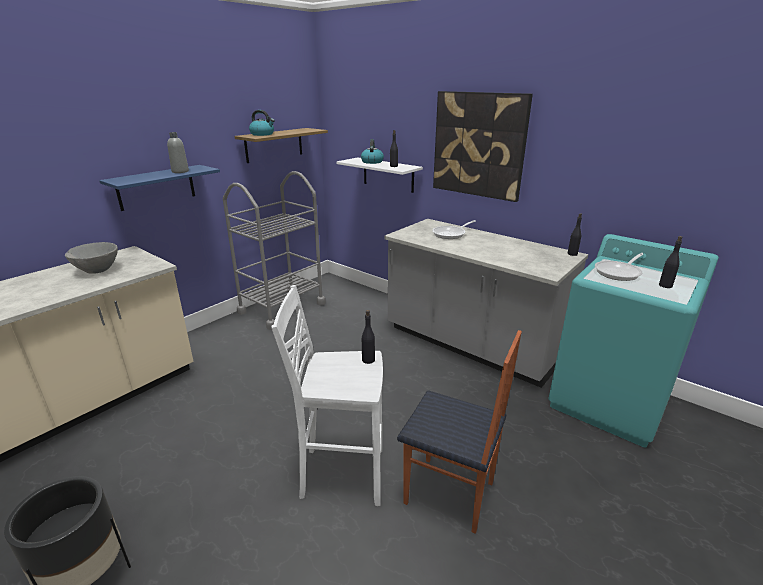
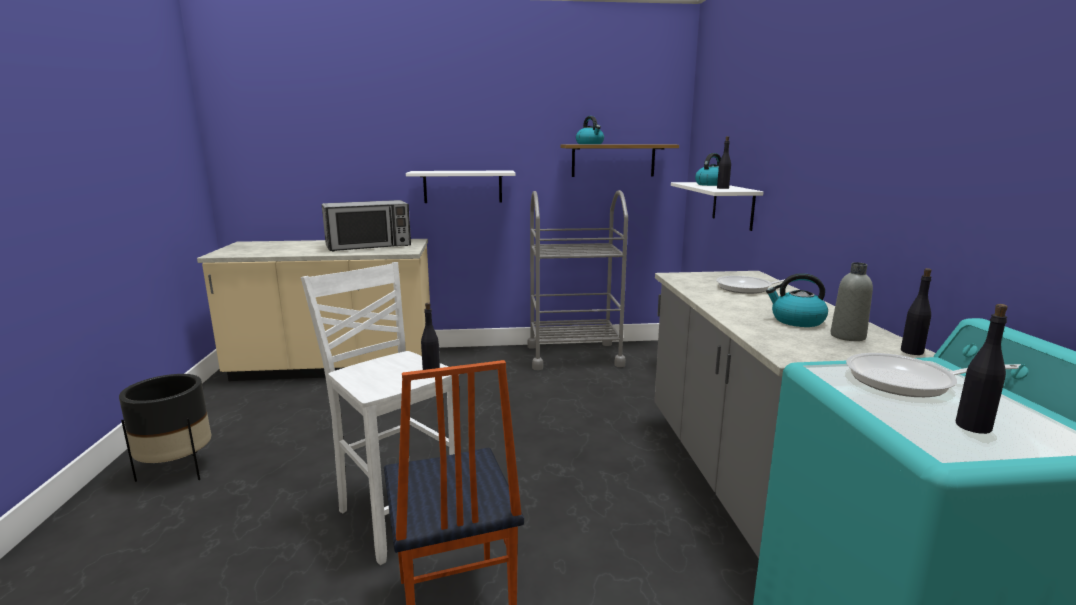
camera: 45 degrees right, 10 degrees down
(97, 270) = (369, 246): grey bowl -> microwave
(156, 187) = (462, 186): blue shelf -> white shelf
(180, 171) = (479, 171): grey bottle -> grey bottle (847, 336)
(479, 145) = (822, 152): picture -> none
(510, 250) = (796, 321): none -> kettle

